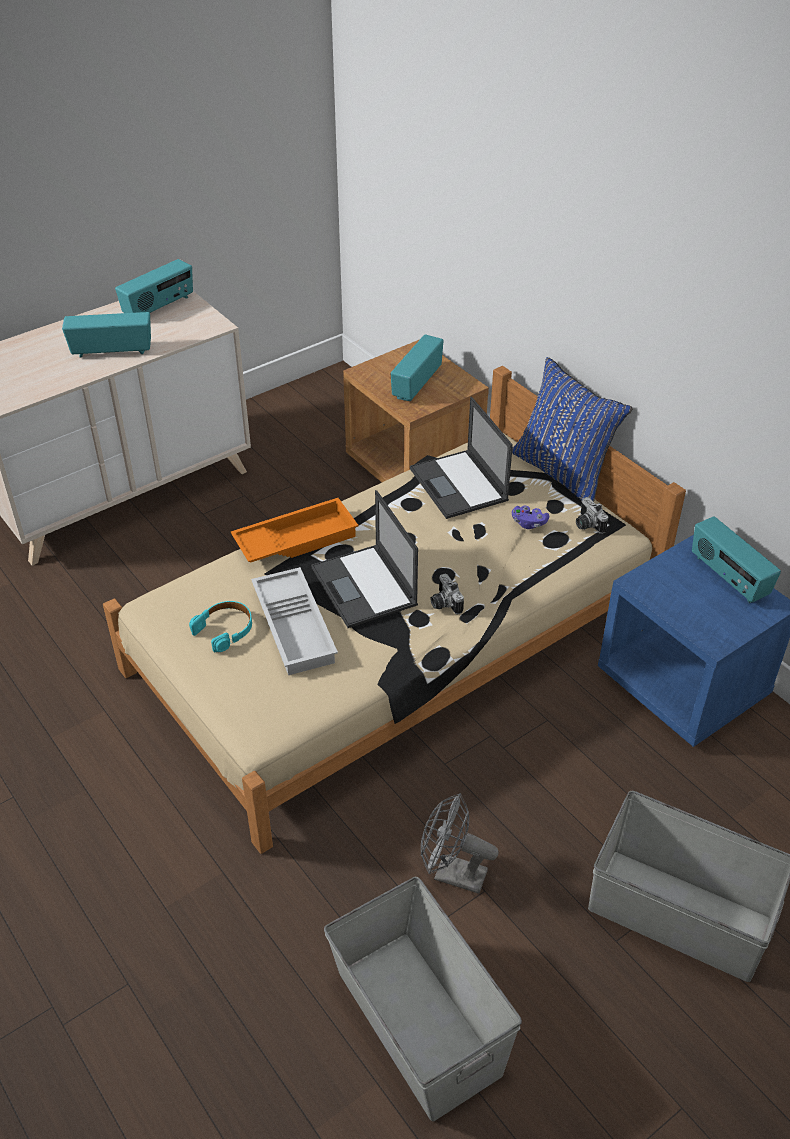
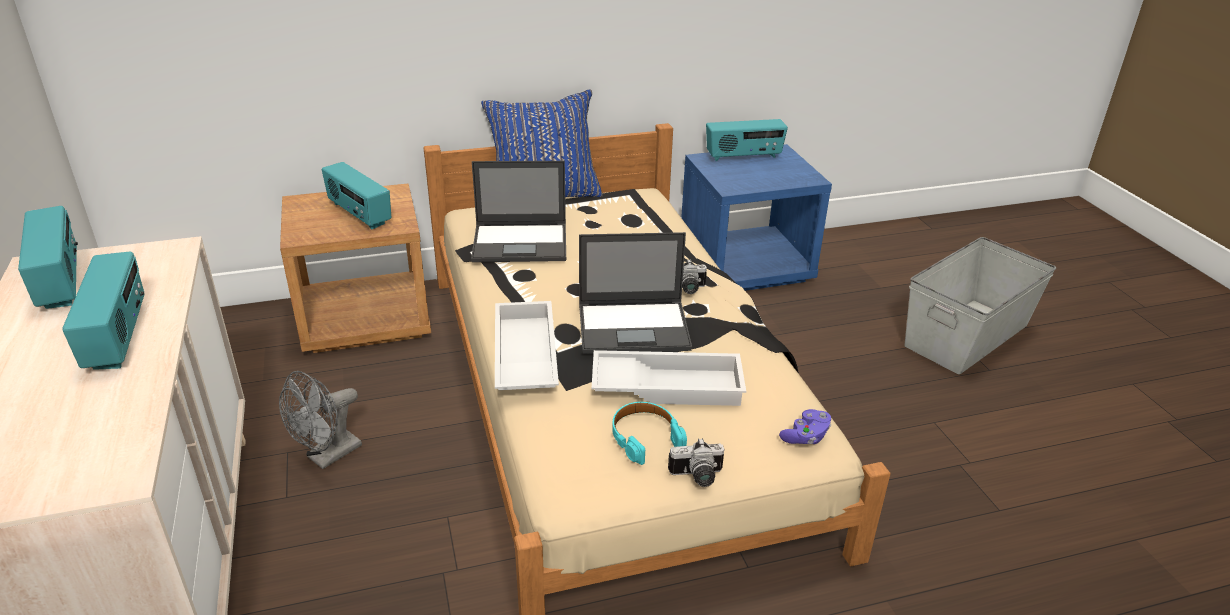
camera: 70 degrees left, 10 degrees down
(112, 351) = (119, 337): radio -> radio turned 150 degrees clockwise
(296, 539) = (523, 356): orange tray -> white tray
(417, 1023) = (1072, 498): grey storage box -> none
(452, 874) = (913, 436): grey fan -> grey fan (328, 456)
(528, 523) = (604, 224): purple game controller -> purple game controller (805, 437)
(586, 524) = (623, 202): camera -> camera (697, 477)

